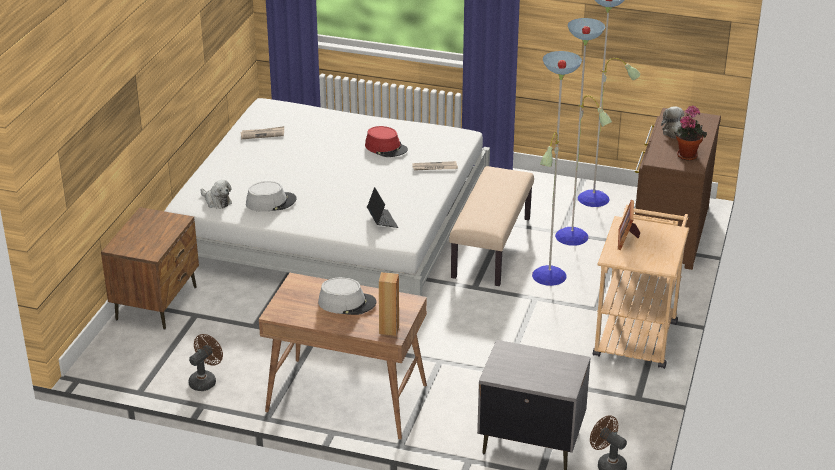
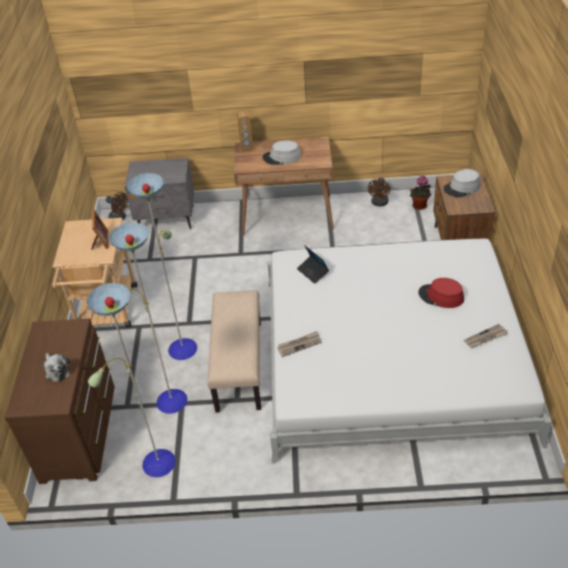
camera: 165 degrees right, 10 degrees up
(216, 201) = (456, 255): plush toy -> none
(271, 202) = (412, 264): grey hat -> grey hat (462, 188)
(386, 148) = (358, 358): red hat -> red hat (441, 296)
(687, 154) = (47, 342): potted plant -> potted plant (420, 206)

